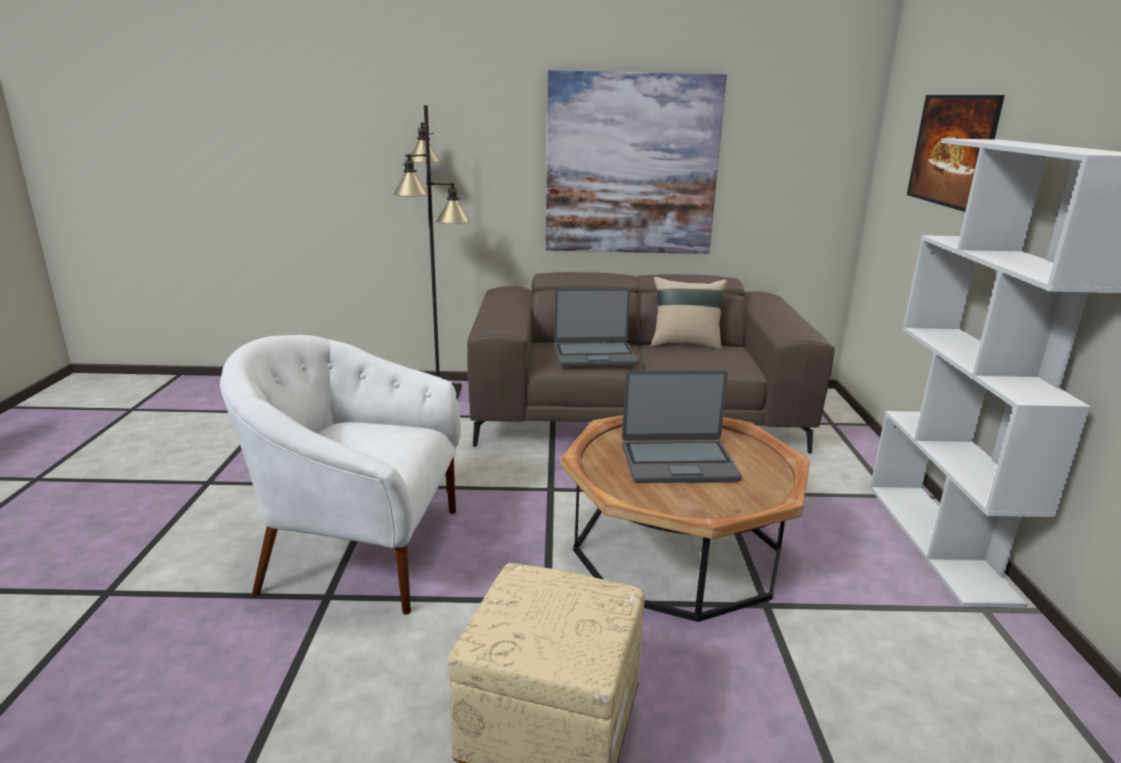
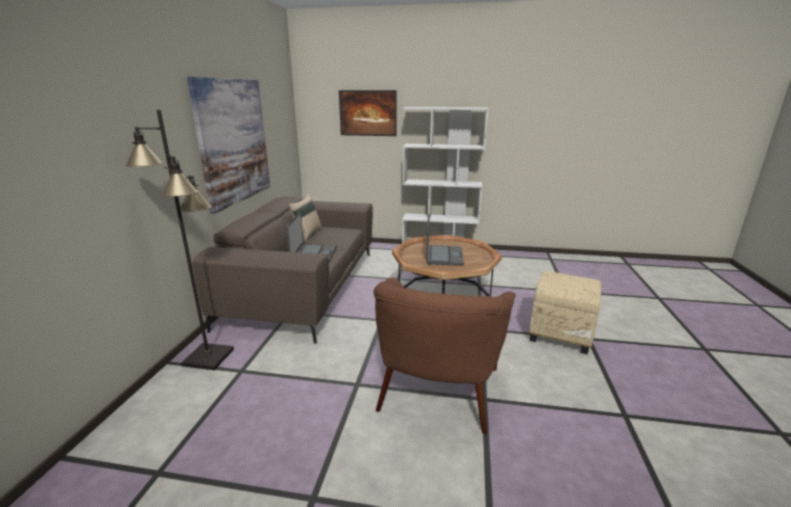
camera: 80 degrees left, 0 degrees up
(360, 550) = (438, 388): white armchair -> brown armchair

